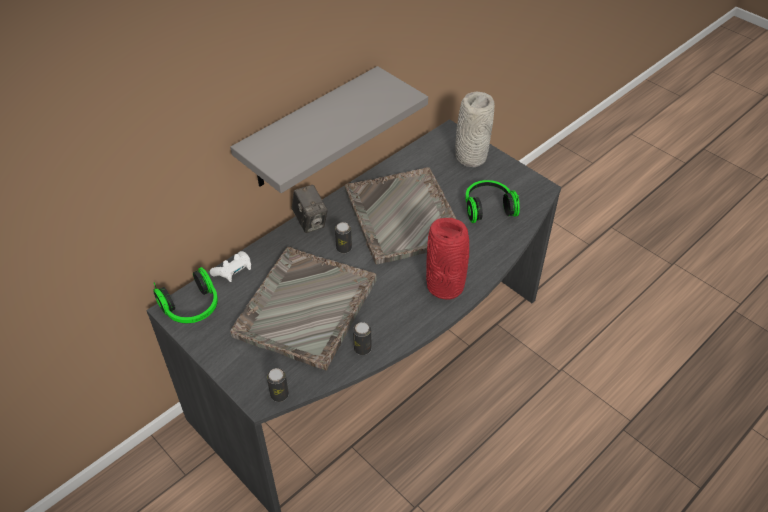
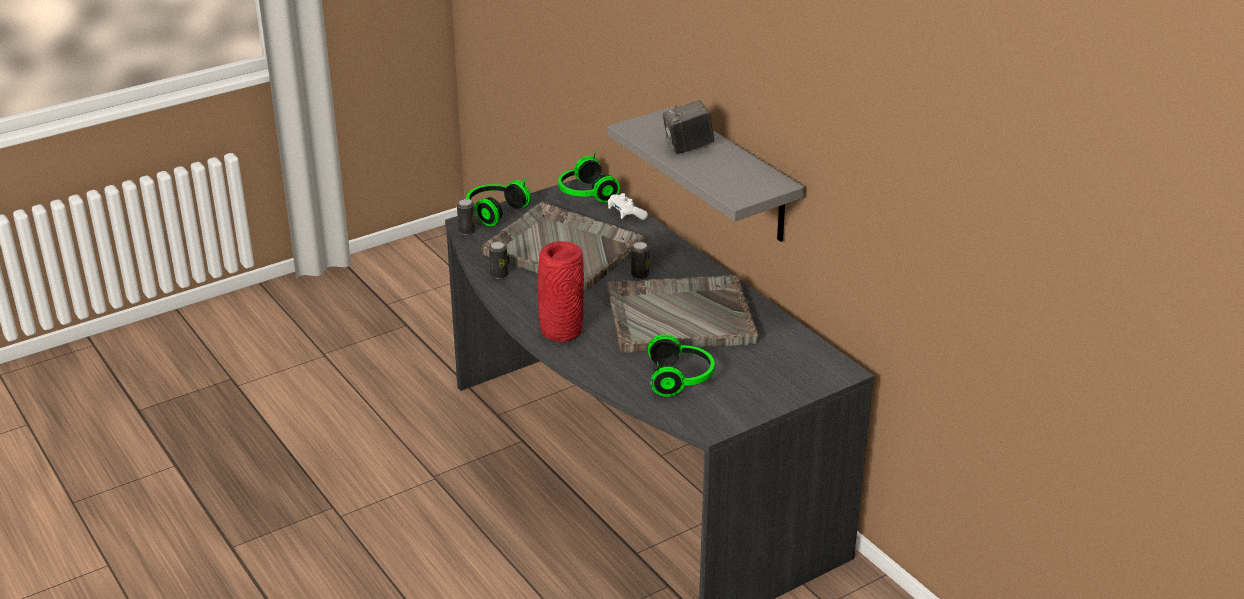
camera: 100 degrees right, 15 degrees down
(234, 379) = (494, 211): none -> headphones
(310, 222) = (687, 258): camera -> camera (688, 147)
(470, 158) = (783, 380): grey vase -> none

